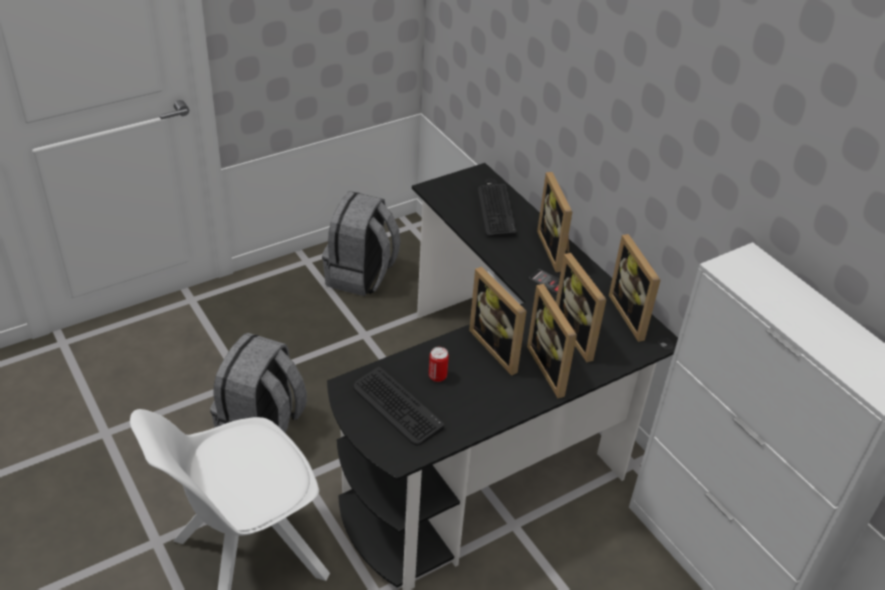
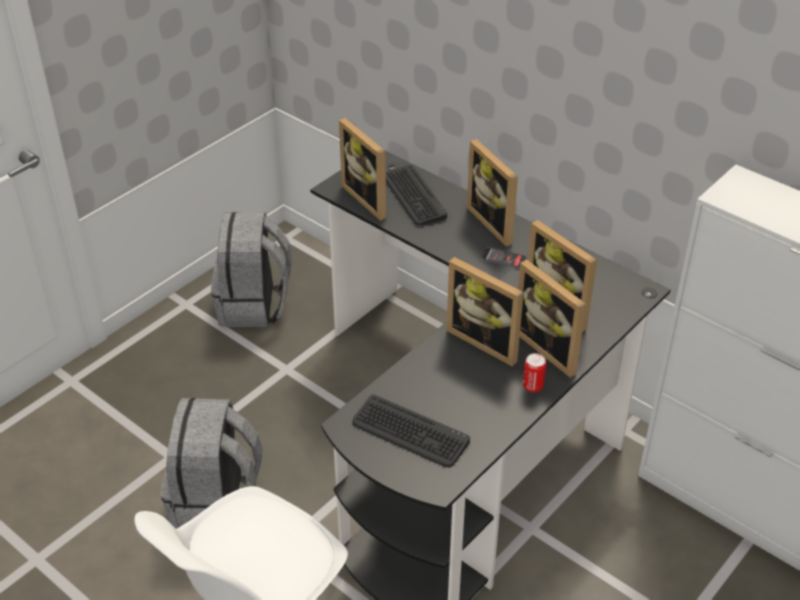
camera: 15 degrees left, 0 degrees up
(437, 376) = (437, 388): can -> can (533, 386)
(633, 316) = (605, 272): picture frame -> picture frame (370, 198)

